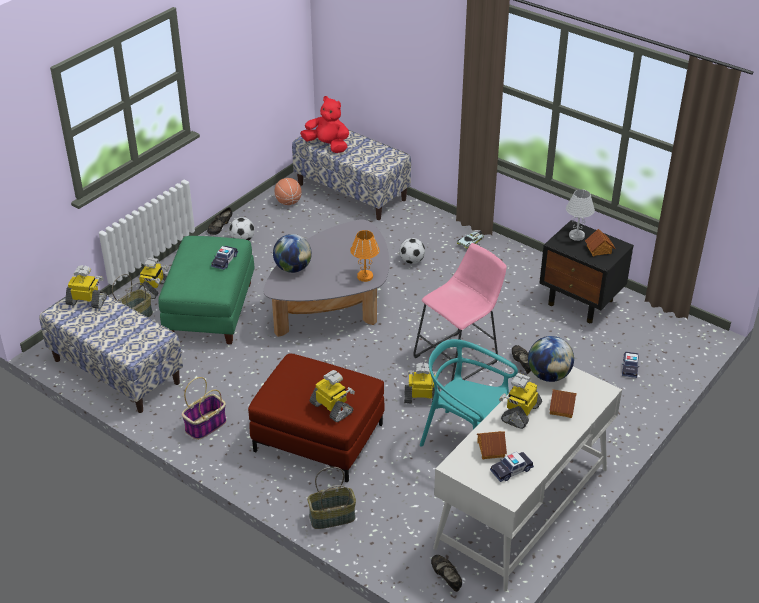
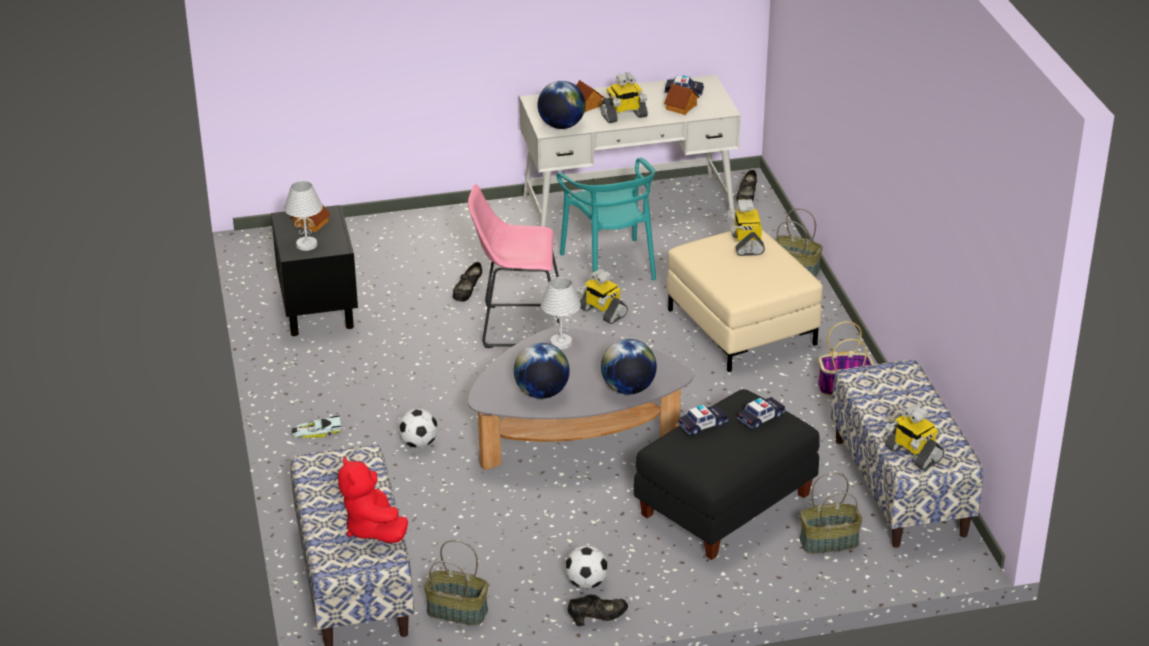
camera: 140 degrees left, 5 degrees down
(153, 288) = (771, 571): toy robot -> none
(210, 310) = (726, 506): green ottoman -> black ottoman
(288, 202) = (458, 611): basketball -> basket
(317, 438) = (742, 327): red ottoman -> beige ottoman
(337, 243) = (542, 393): none -> globe
(365, 276) = (561, 342): orange table lamp -> white table lamp
(630, 367) = (376, 246): toy car -> toy car (761, 417)

